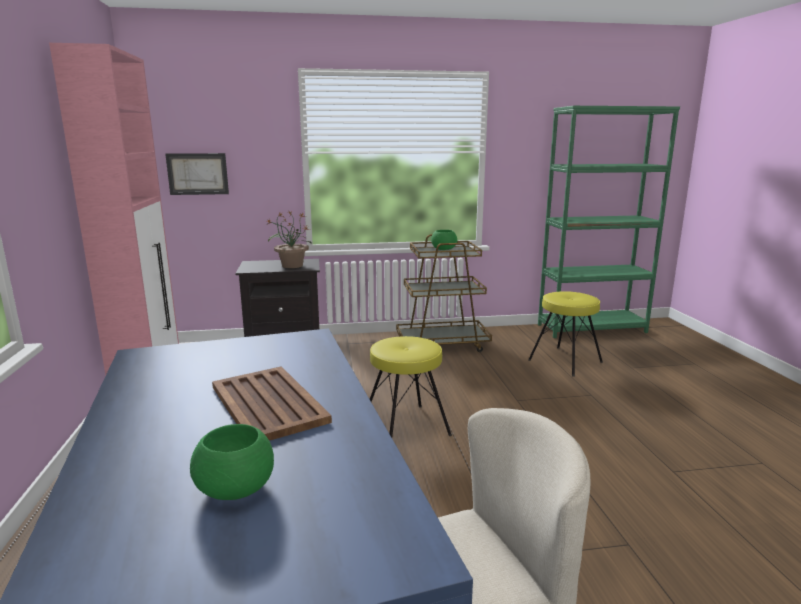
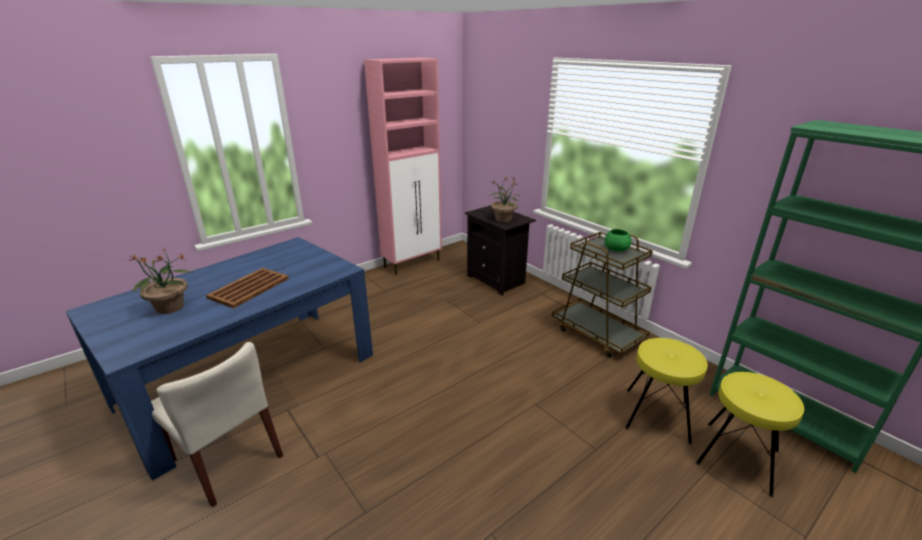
camera: 60 degrees right, 10 degrees up
(197, 174) = (489, 134): picture -> none
(236, 489) = (170, 308): green bowl -> potted plant
(406, 426) = (444, 362): yellow stool -> yellow stool (738, 457)

